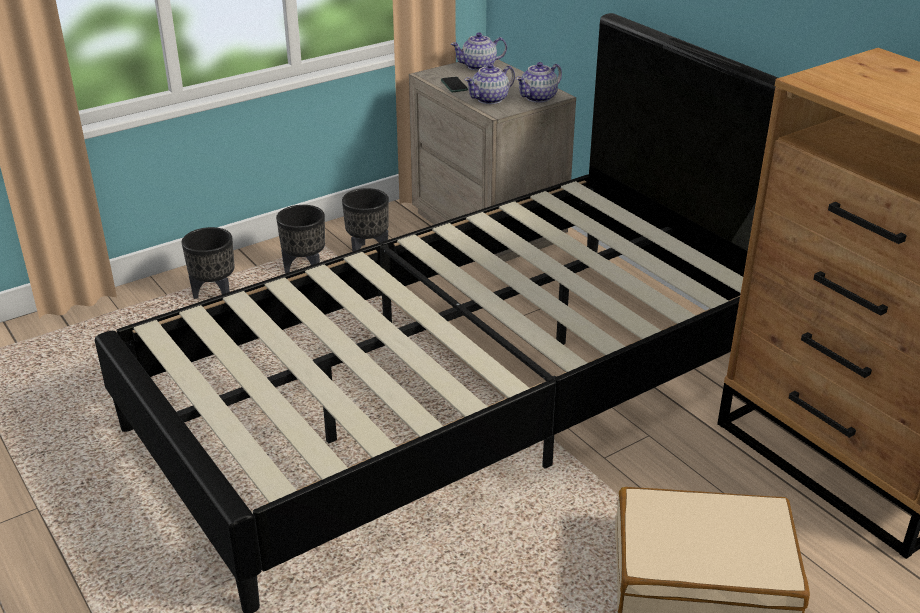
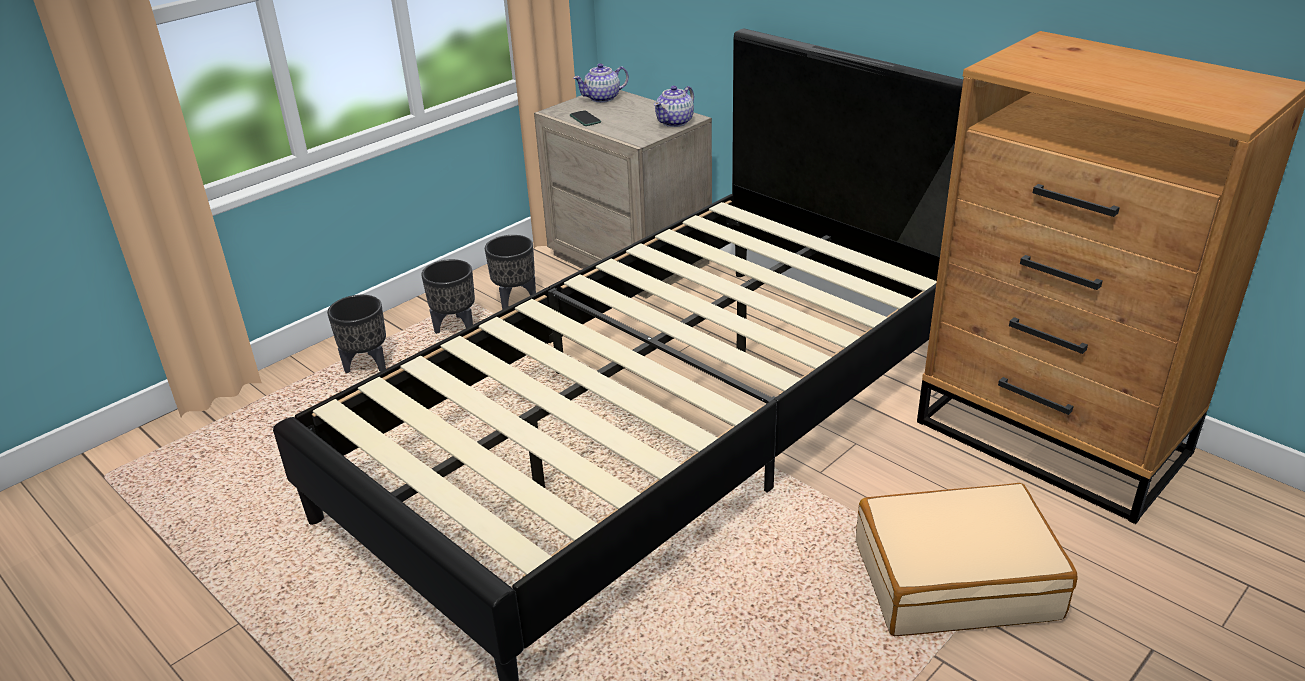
camera: 10 degrees left, 0 degrees up
(490, 99) = (627, 129): teapot -> none

